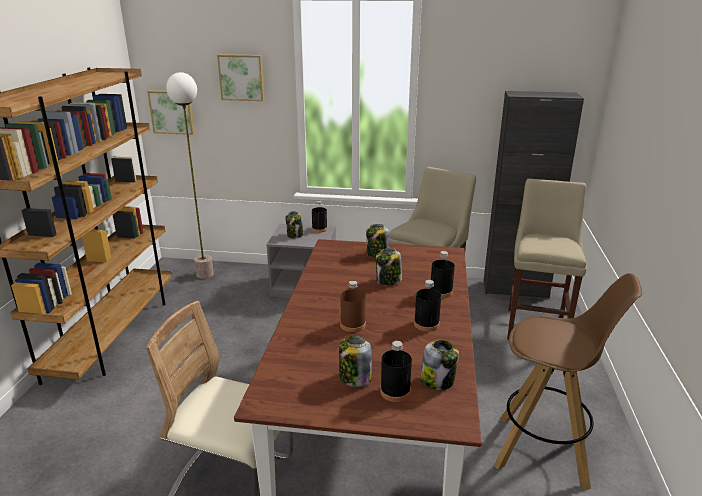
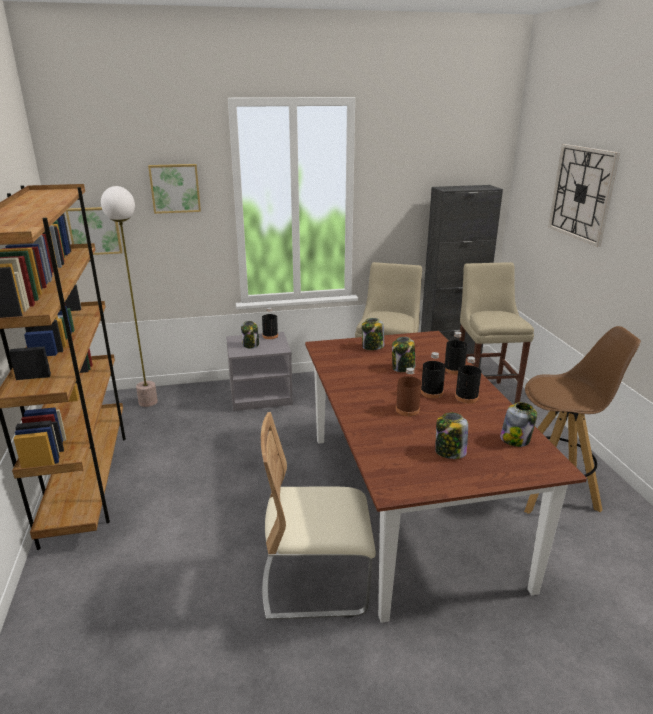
camera: 20 degrees left, 0 degrees up
(395, 391) = (491, 455): black bottle -> black bottle (431, 392)
(652, 109) = (582, 193): none -> wall clock

